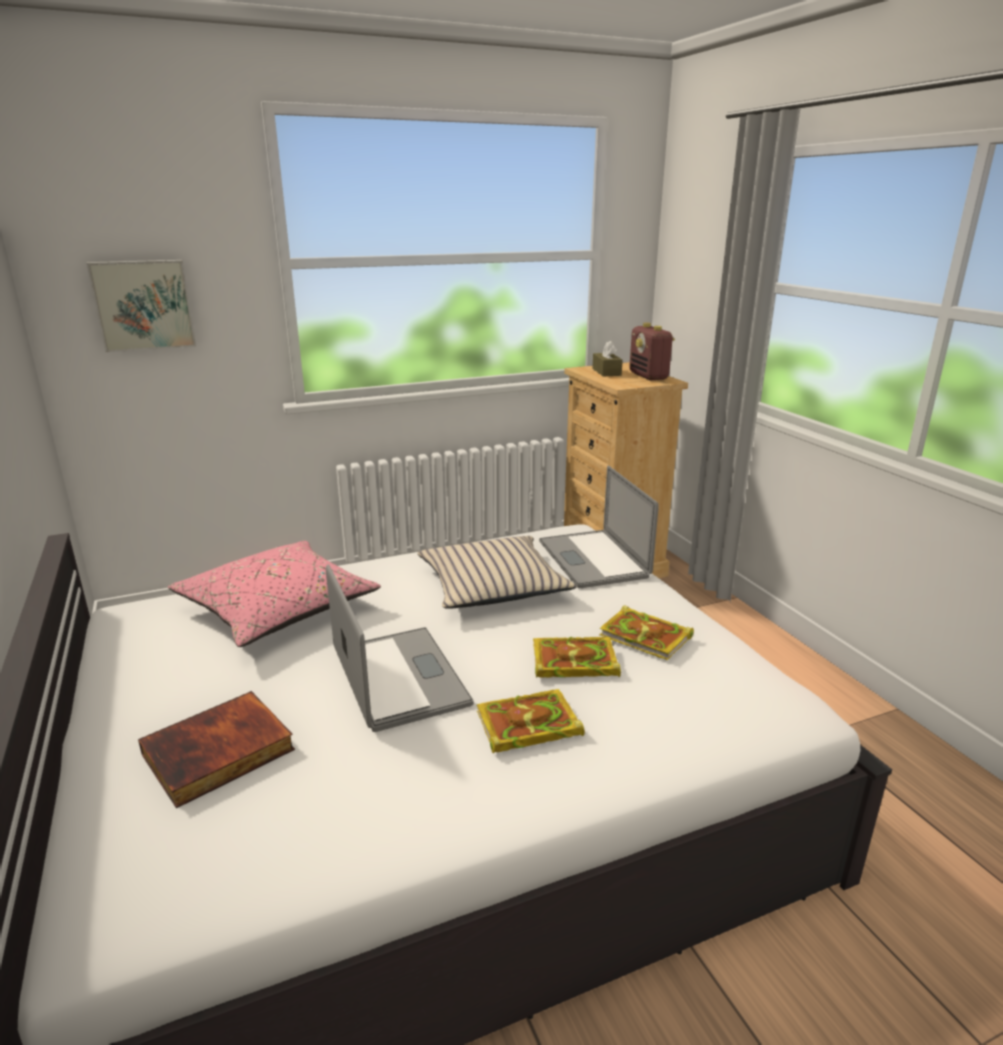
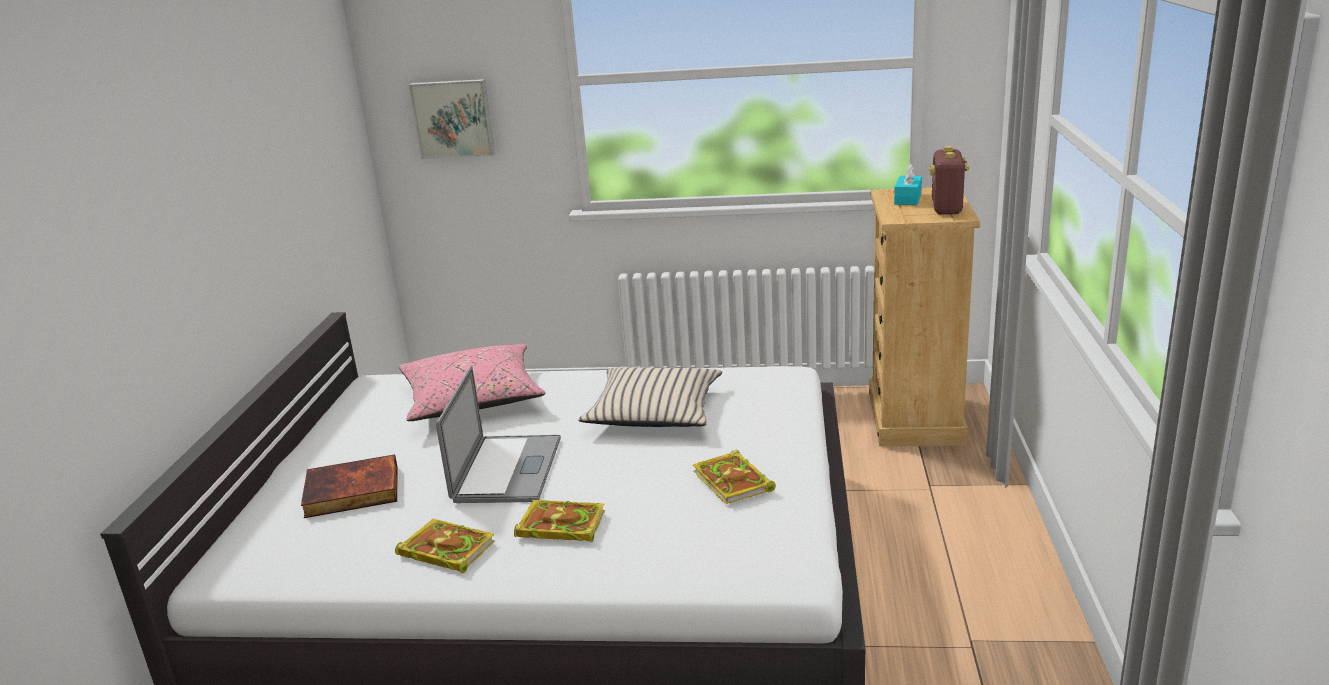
camera: 30 degrees right, 0 degrees up
(572, 662) = (645, 488): book -> book (444, 550)
(593, 558) = (772, 403): laptop -> none
(606, 372) = (908, 199): brown tissue box -> turquoise tissue box

